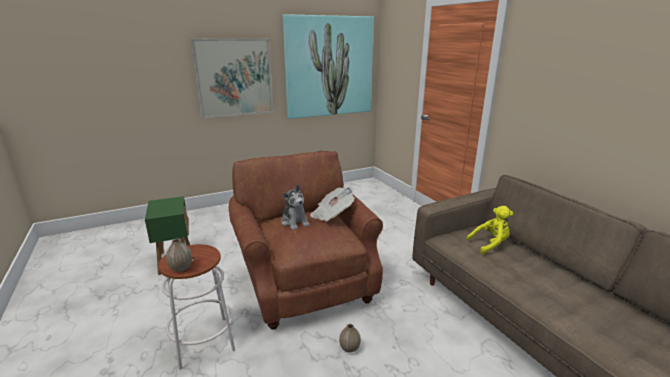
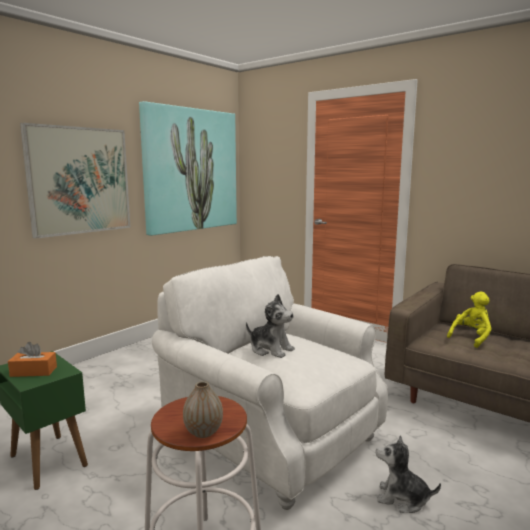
camera: 25 degrees left, 10 degrees down
(161, 208) = (33, 371): none -> orange tissue box
(304, 281) = (271, 437): brown armchair -> white armchair
(332, 214) = (303, 333): newspaper -> none
(349, 348) = (402, 498): vase -> plush toy

